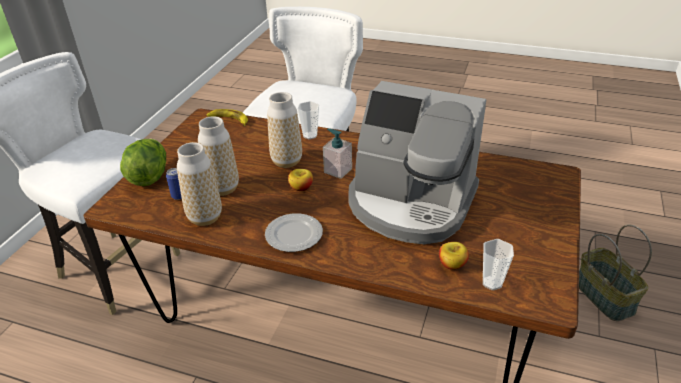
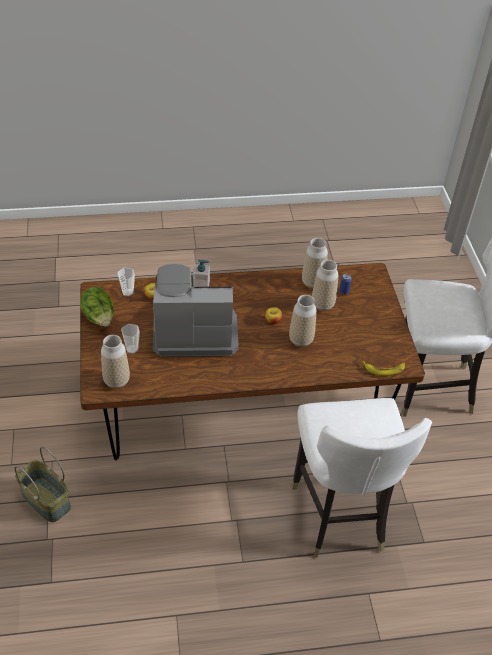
camera: 150 degrees right, 10 degrees up
(149, 176) = (379, 299): lettuce -> lettuce (99, 318)
(294, 234) = (251, 288): plate -> none
(310, 135) = (305, 372): cup -> cup (132, 349)
(337, 170) = (259, 343): soap dispenser -> soap dispenser (201, 285)
(532, 177) = (117, 381): none -> vase

